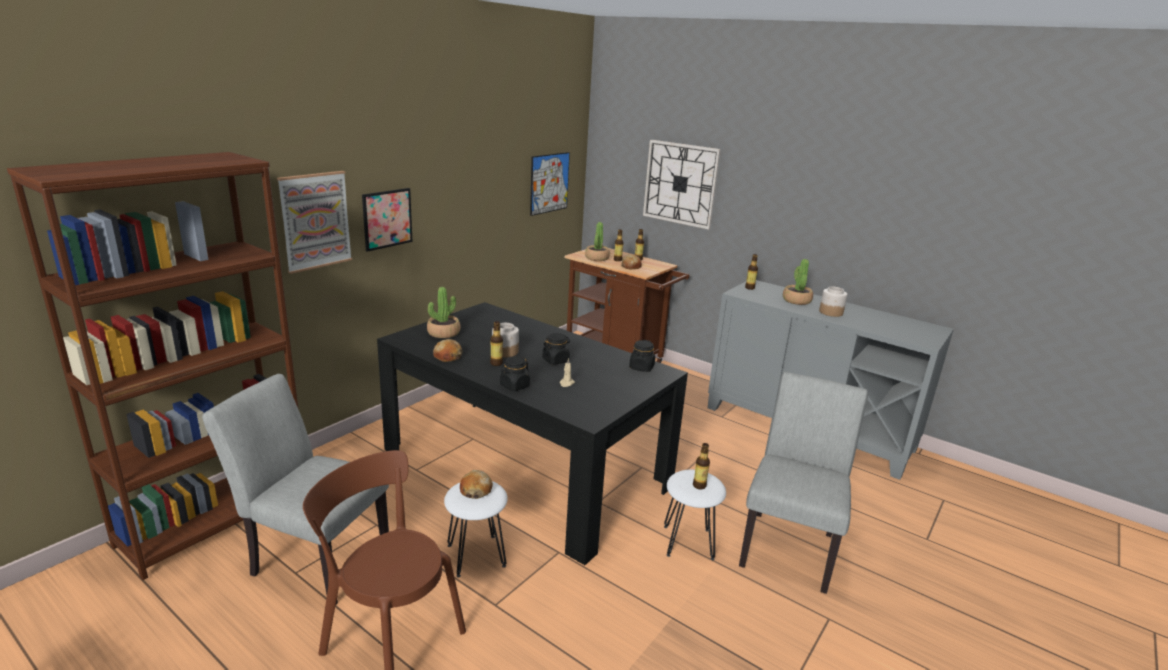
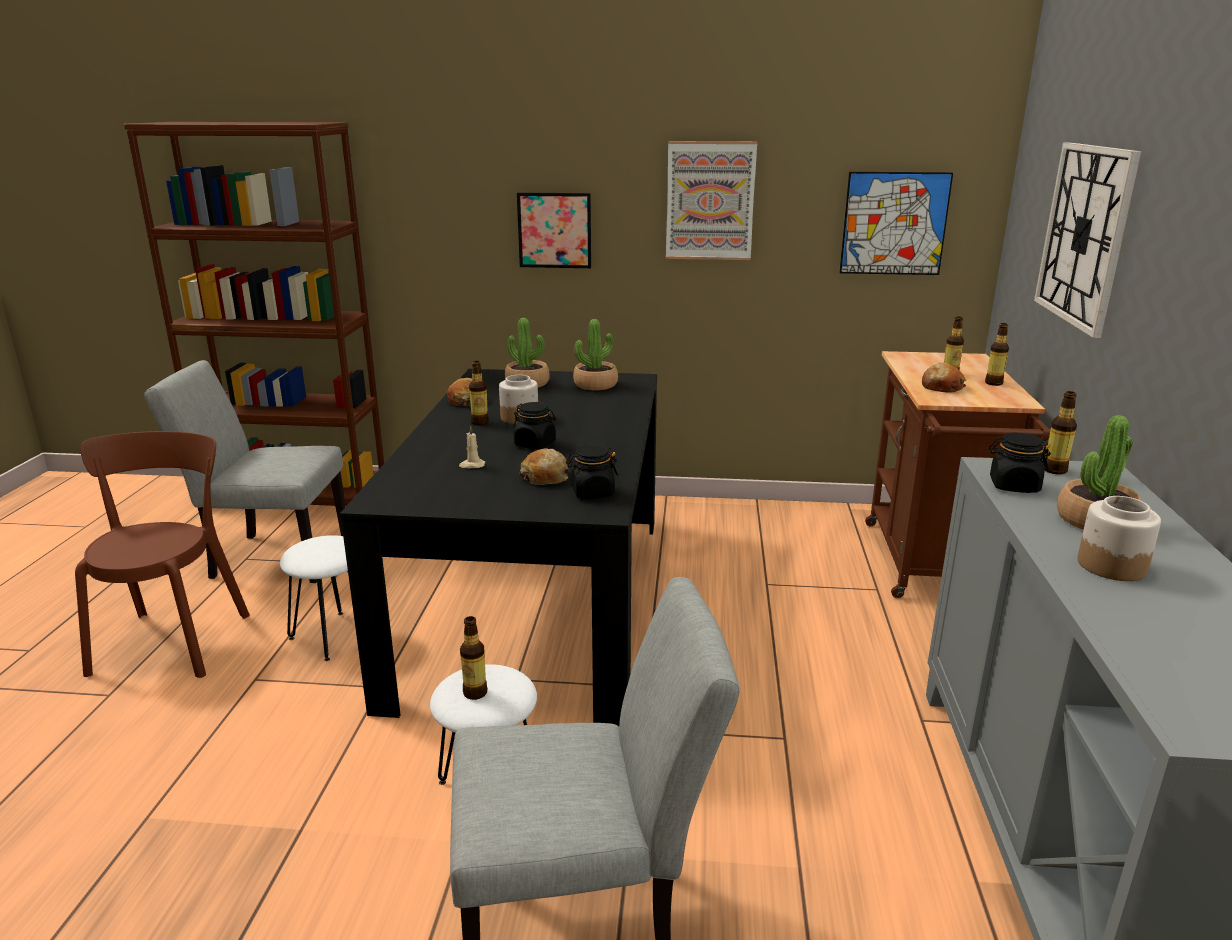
camera: 60 degrees right, 0 degrees up
(313, 558) = (270, 557): grey chair -> grey chair turned 75 degrees counterclockwise
(315, 221) = (453, 215): picture -> picture (710, 201)
(476, 490) = (327, 547): bread -> bread (545, 477)
(514, 386) = (428, 445): black jar -> black jar (1013, 486)
(597, 258) = (921, 365): potted plant -> potted plant (595, 385)

